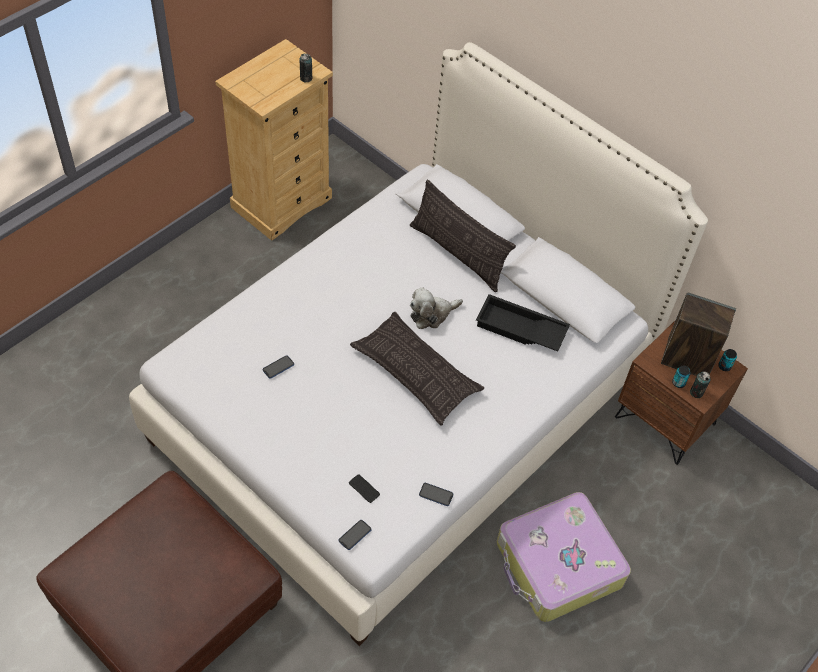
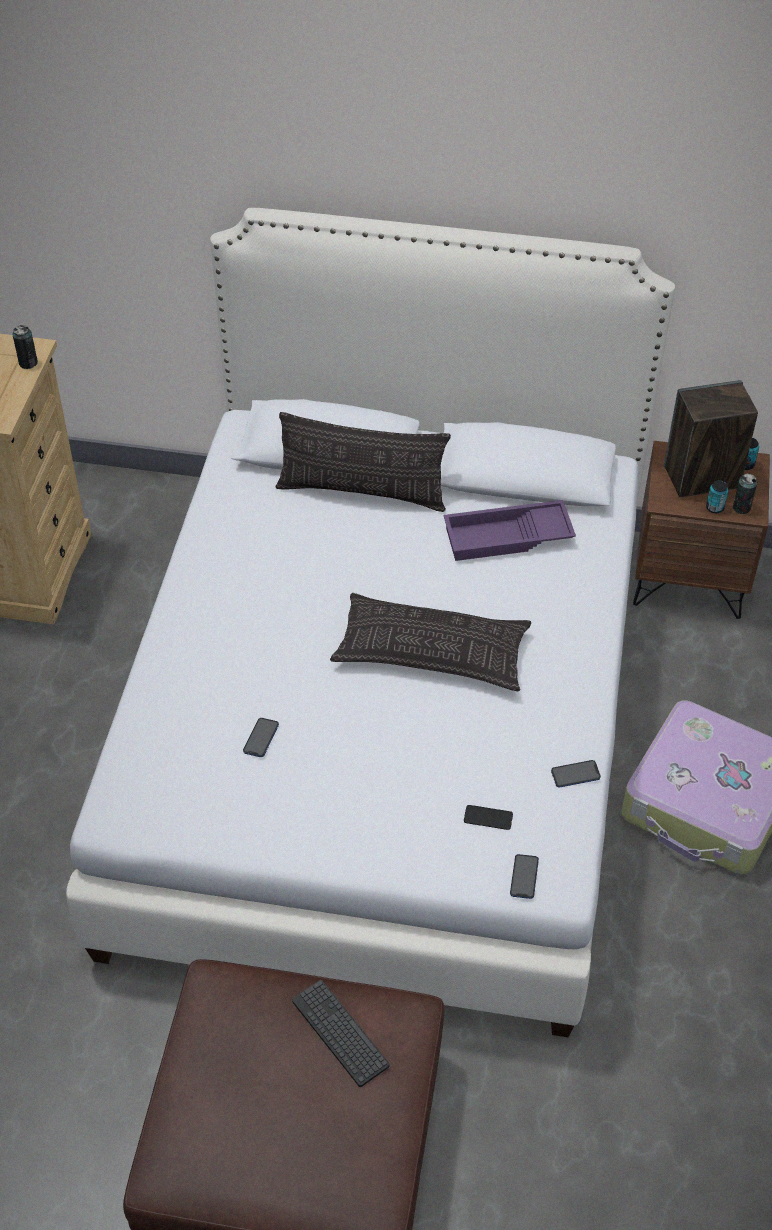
camera: 30 degrees left, 5 degrees down
(207, 558) = (340, 1033): none -> keyboard
(432, 314) = (392, 575): plush toy -> none
(519, 329) = (507, 538): black tray -> purple tray

